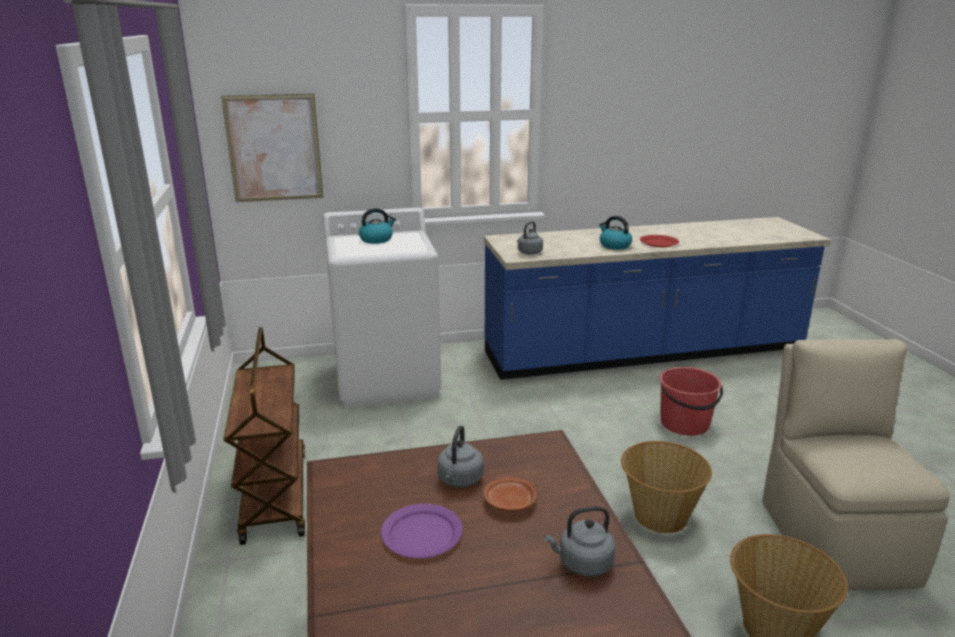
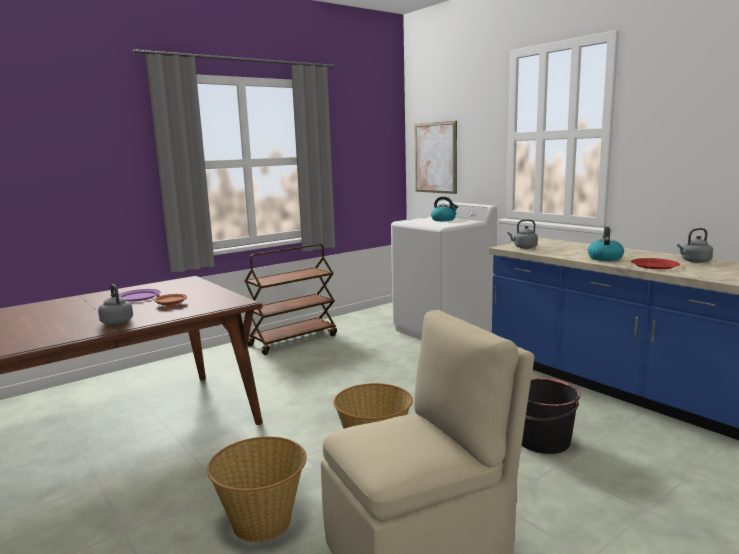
camera: 65 degrees right, 10 degrees down
(459, 480) = (188, 295): grey kettle -> grey kettle (694, 261)
(685, 424) = (542, 441): red bucket -> black bucket

